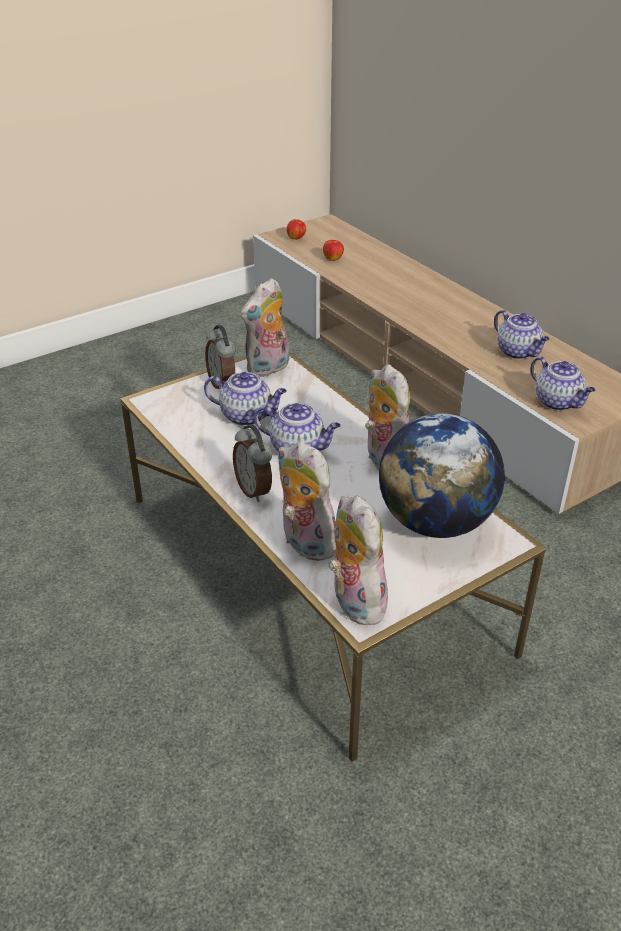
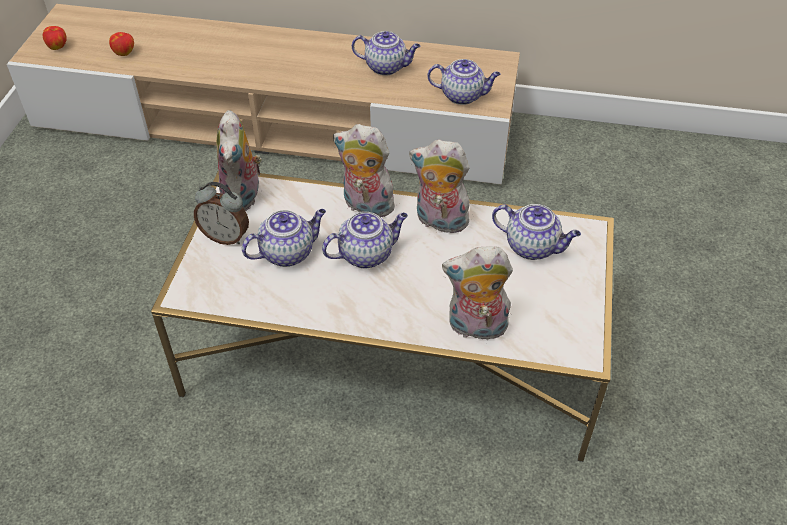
camera: 45 degrees left, 10 degrees up
(254, 490) = (384, 312): alarm clock -> none
(354, 601) = (562, 345): plush toy -> plush toy (365, 206)
(436, 522) = (533, 247): globe -> teapot

